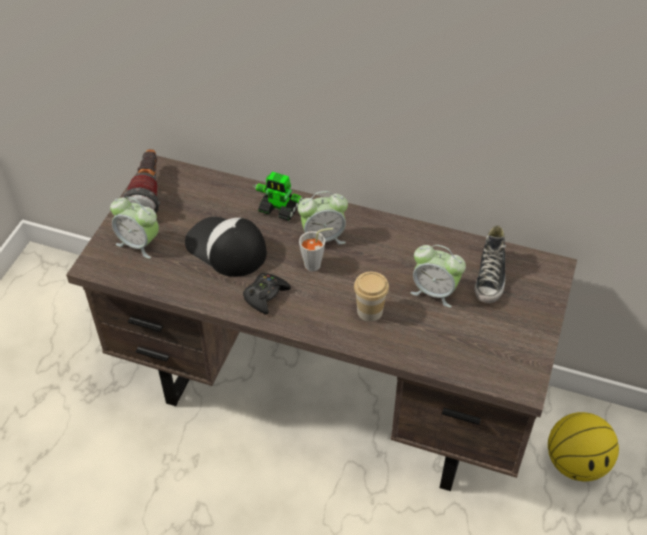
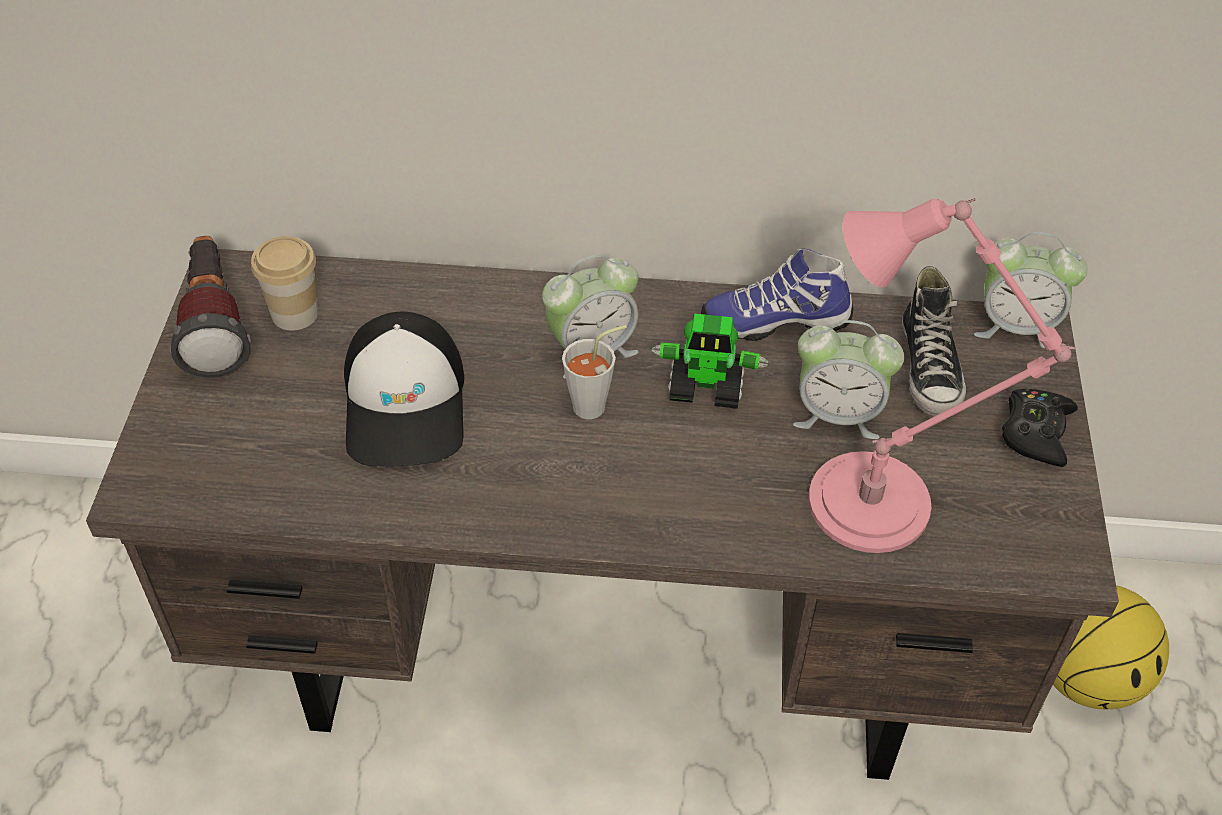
camera: 15 degrees left, 0 degrees up
(139, 243) = (225, 428): alarm clock -> alarm clock (1015, 326)
(226, 248) = (406, 404): cap -> cap turned 120 degrees counterclockwise
(265, 296) = (516, 485): black game controller -> black game controller (1035, 432)
(279, 209) = (490, 311): toy robot -> toy robot (706, 388)
(369, 311) = (729, 476): cup -> cup (295, 313)
(420, 239) = (774, 320): none -> shoe
(439, 339) = (880, 505): none -> pink table lamp

